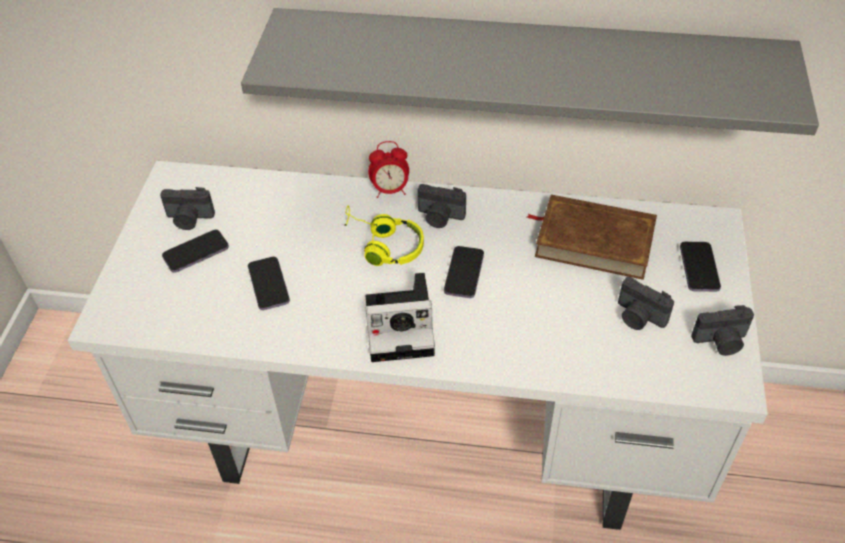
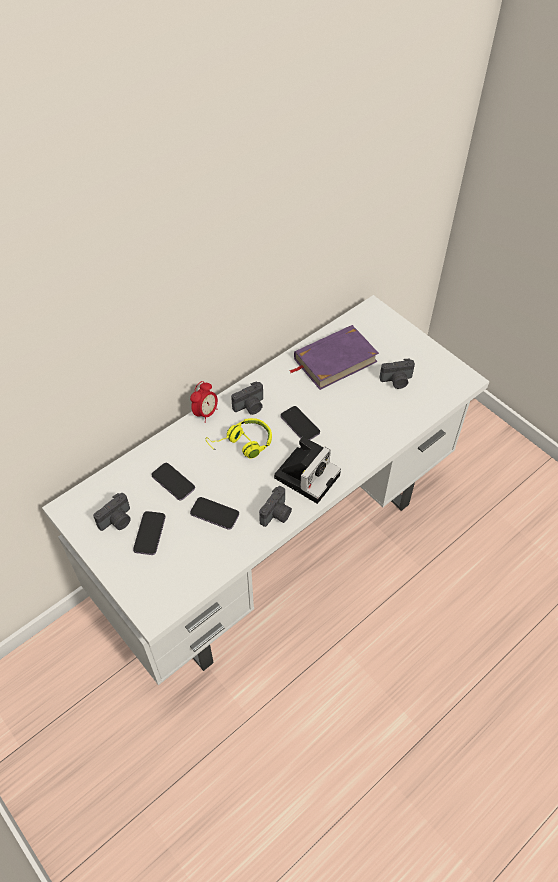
camera: 50 degrees left, 5 degrees up
(525, 68) = (258, 288): grey shelf -> none
(594, 241) = (334, 360): brown book -> purple book
(699, 268) = (391, 337): phone -> phone (173, 482)
(721, 342) = (439, 364): camera -> camera (277, 514)

